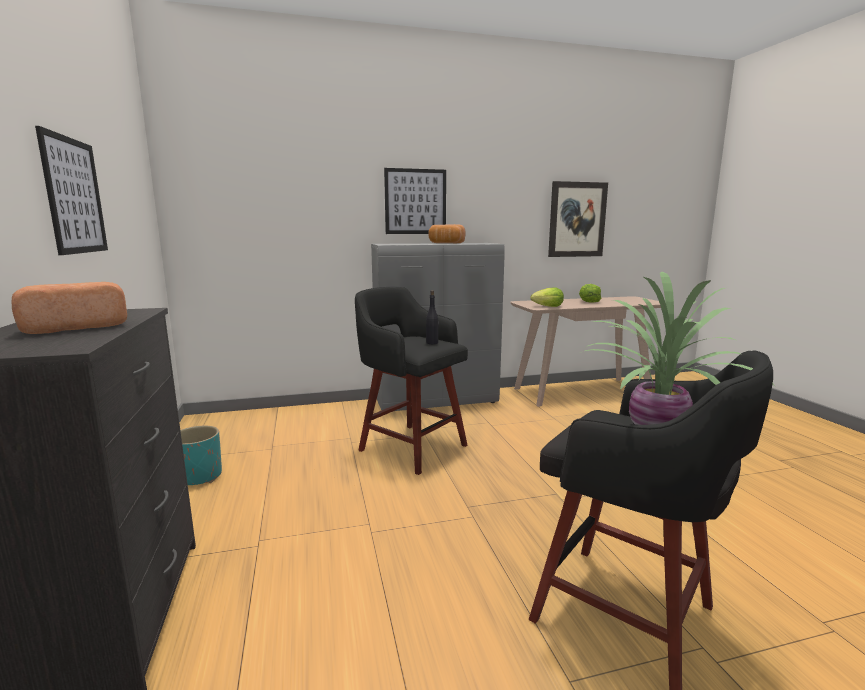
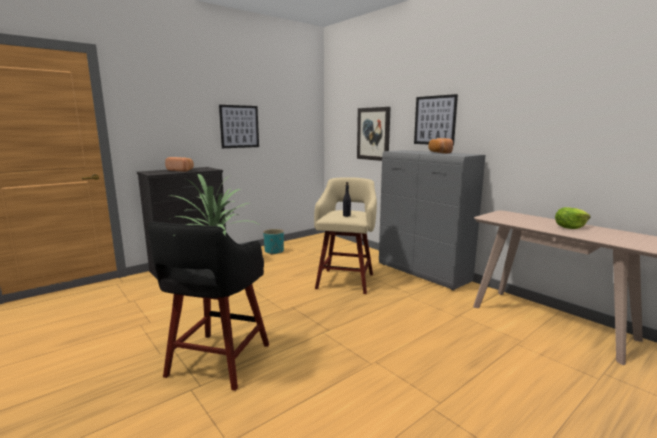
camera: 65 degrees right, 0 degrees up
(410, 447) = (346, 280): black stool -> beige stool
(548, 307) = (498, 219): lettuce -> none
(577, 219) = (592, 135): picture -> picture (373, 134)

